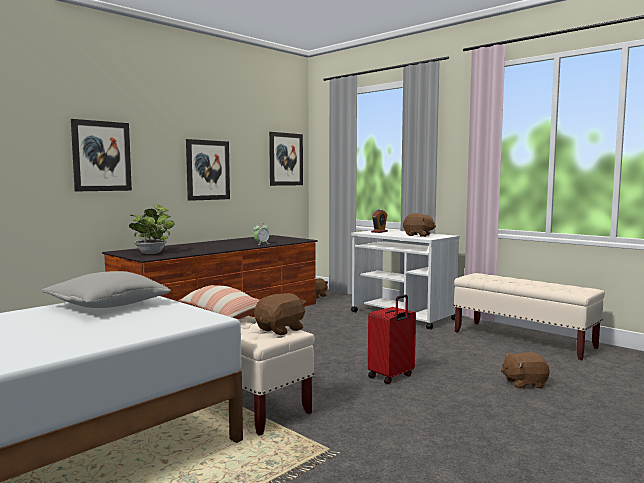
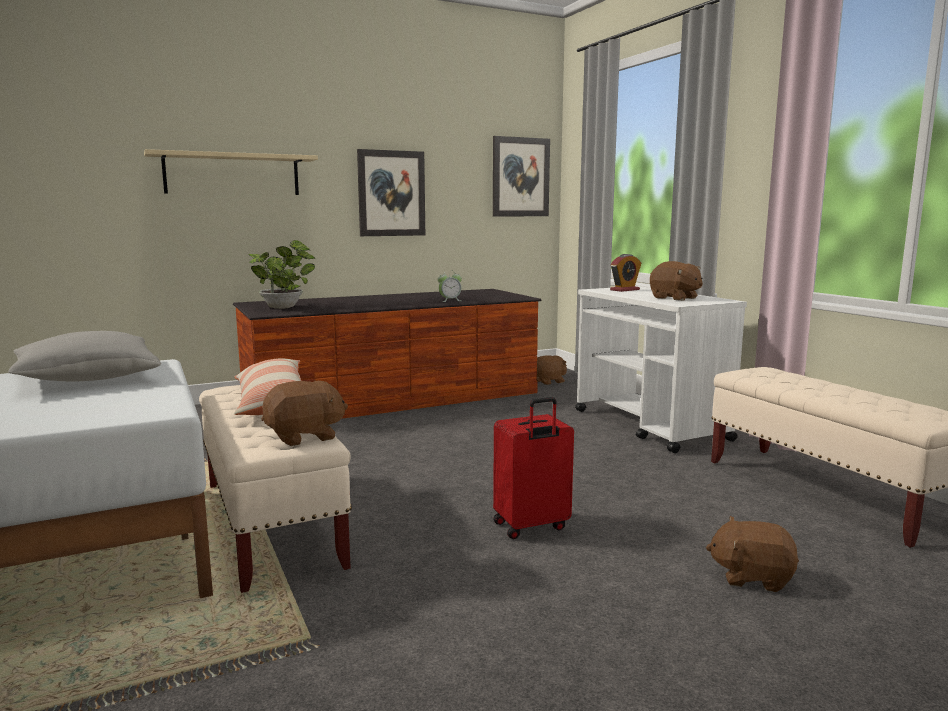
camera: 20 degrees right, 5 degrees up
(101, 156) = (232, 174): picture -> beige shelf

